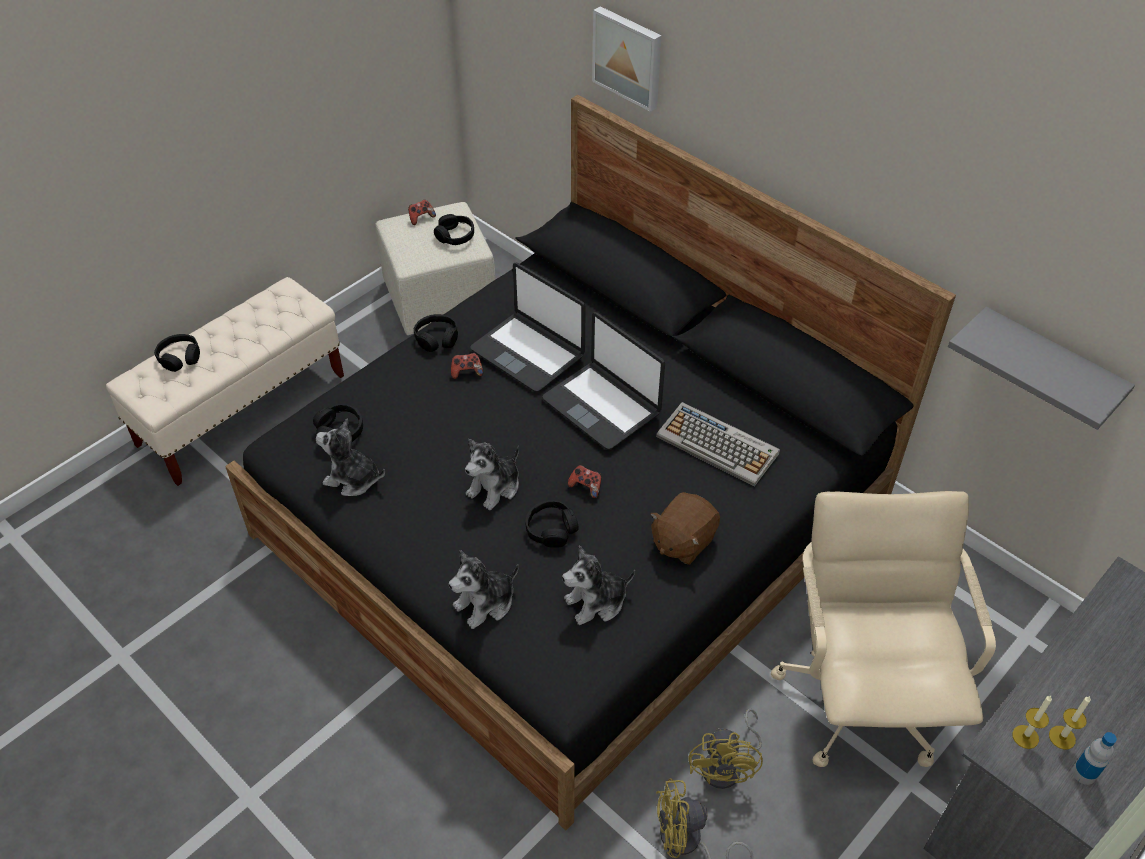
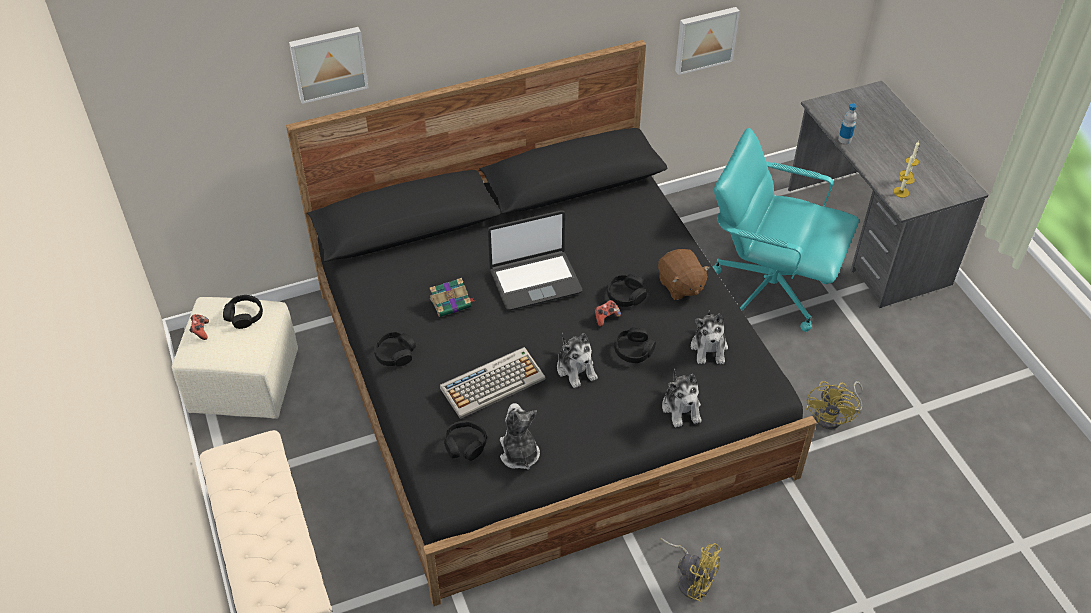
camera: 65 degrees left, 0 degrees up
(180, 357) = (257, 562): black headphones -> black headphones (626, 295)
(352, 479) = (519, 453): plush toy -> plush toy turned 120 degrees clockwise
(466, 372) = (447, 346): game controller -> none
(528, 352) = (451, 302): laptop -> book
(718, 445) = (607, 235): keyboard -> keyboard (493, 383)
(728, 766) = (789, 375): yellow fan -> yellow fan (691, 579)
(862, 696) = (768, 289): beige office chair -> turquoise office chair
(1048, 366) = (705, 39): grey shelf -> picture
(1084, 773) = (931, 181): bottle -> bottle (844, 139)

